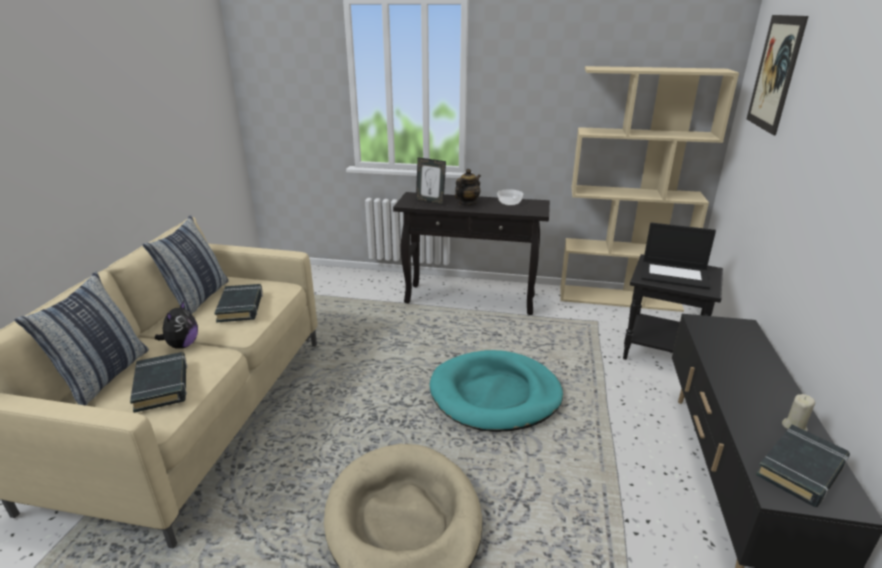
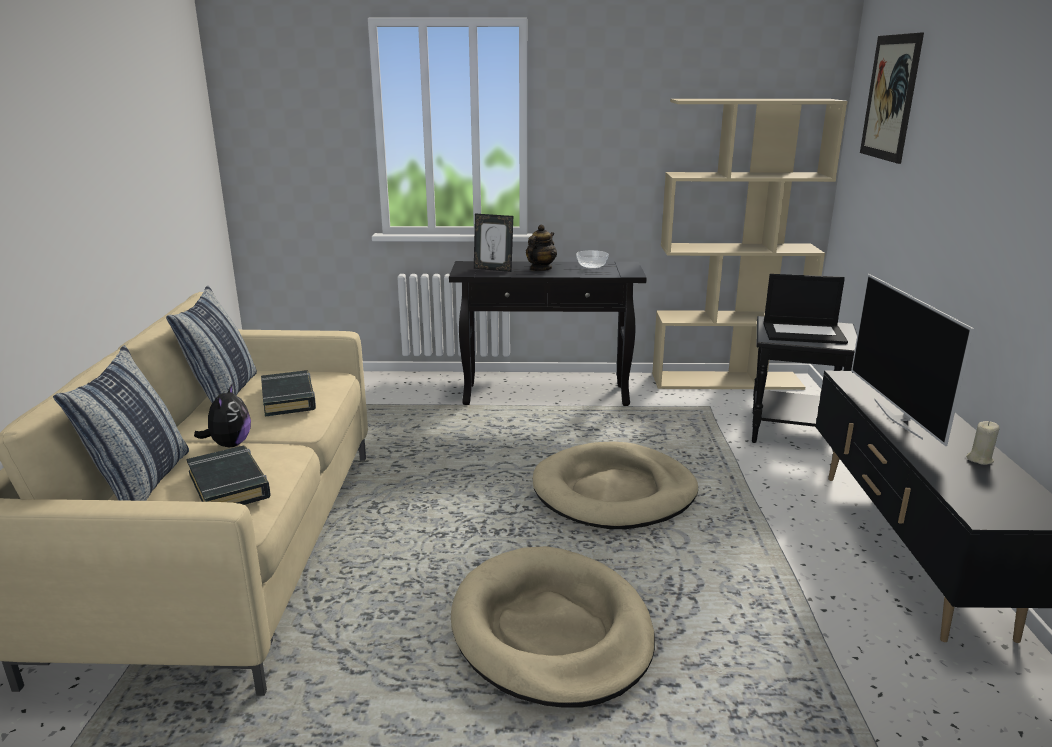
camera: 10 degrees left, 5 degrees down
(495, 395) = (614, 492): turquoise dog bed -> beige dog bed
(732, 372) = (898, 418): none -> television
(801, 469) = (1000, 494): black book -> none

